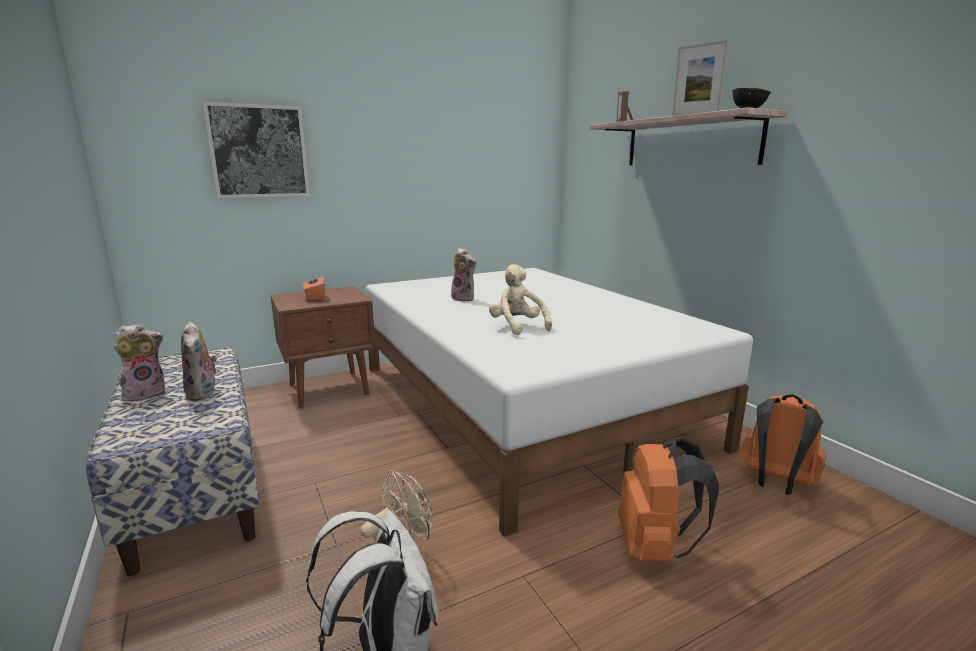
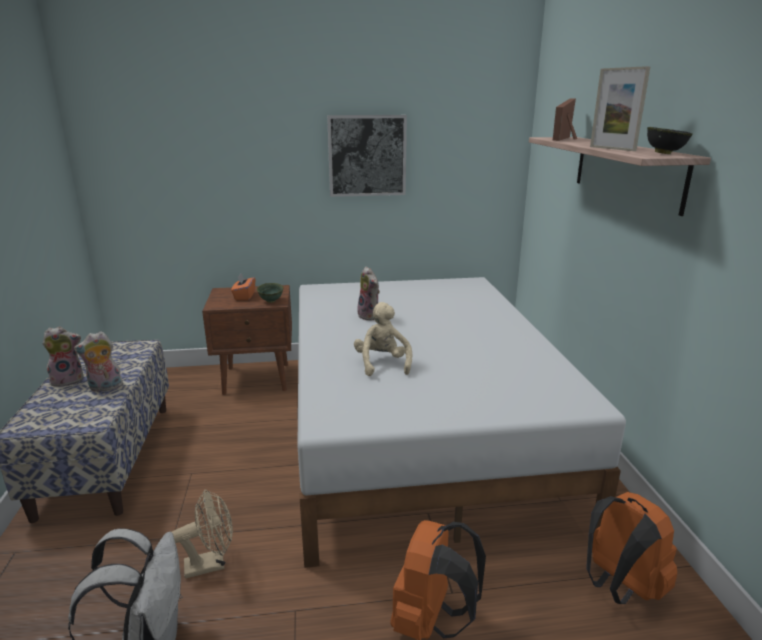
camera: 20 degrees right, 5 degrees up
(204, 393) = (105, 388): plush toy -> plush toy turned 75 degrees clockwise
(259, 151) = (205, 160): picture -> picture (367, 156)
(349, 298) = (271, 301): none -> green bowl

